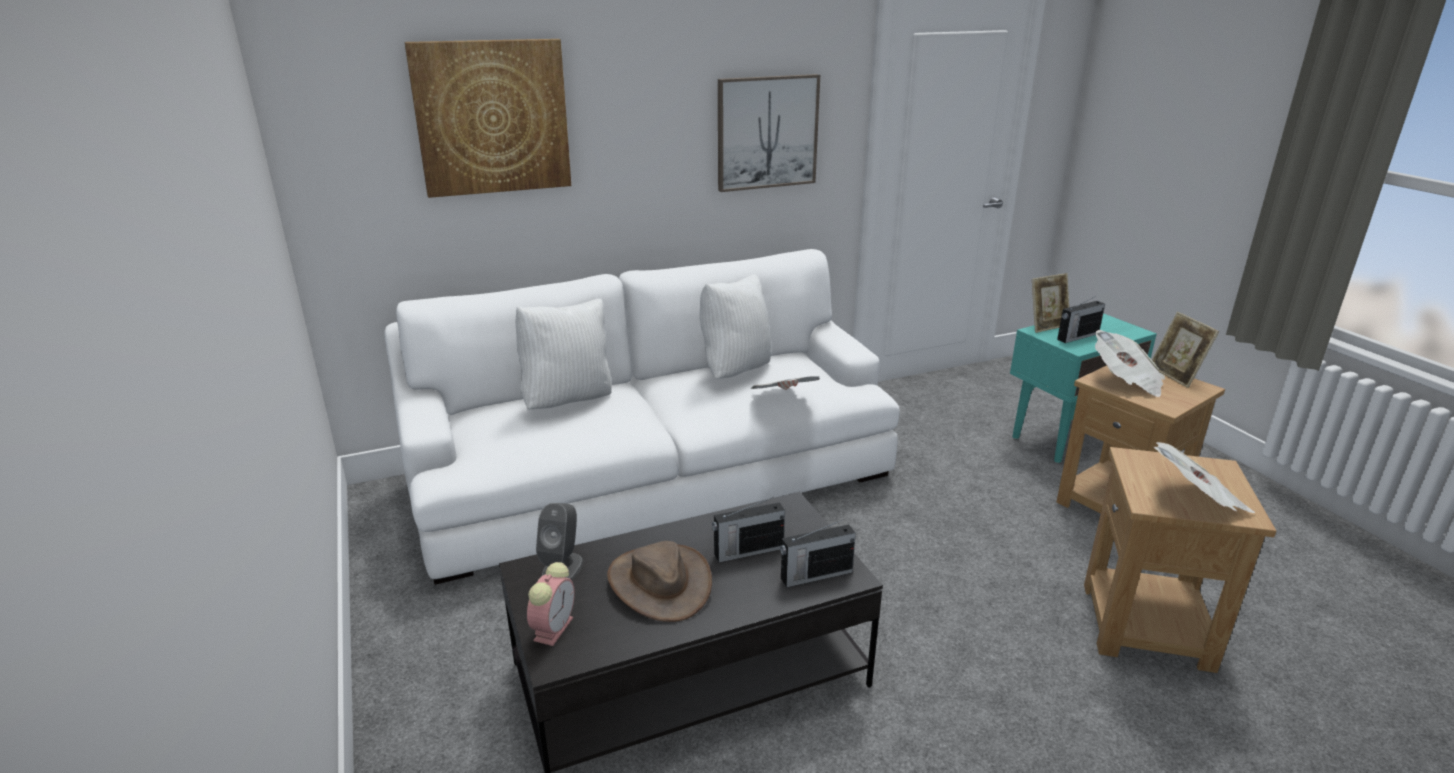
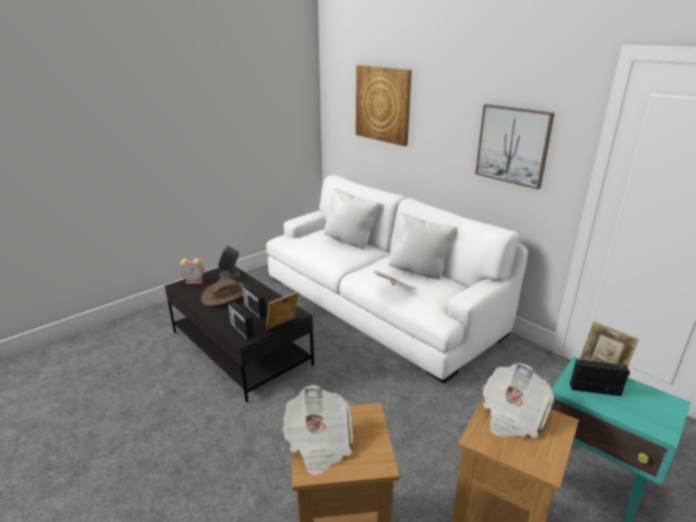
camera: 70 degrees right, 0 degrees up
(1077, 337) = (596, 390): radio -> radio turned 150 degrees clockwise
(1175, 376) = (557, 450): picture frame -> picture frame (283, 326)

